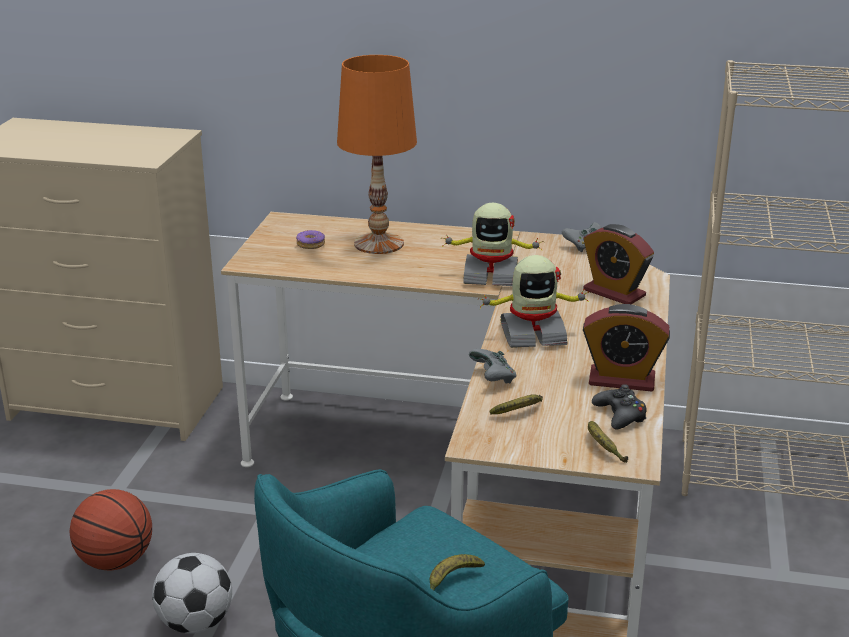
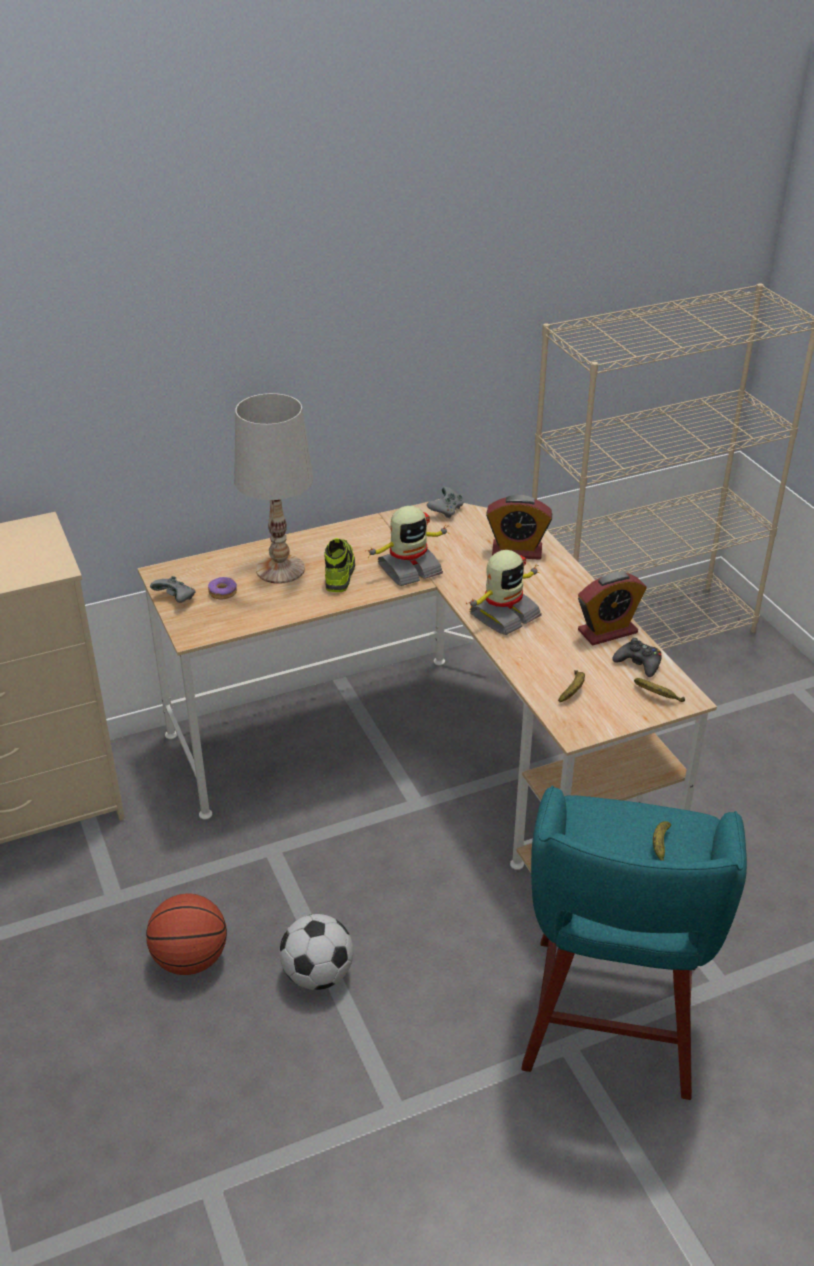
camera: 35 degrees left, 10 degrees up
(378, 244) = (280, 570): orange table lamp -> white table lamp
(424, 260) = (339, 573): none -> shoe
(493, 378) = (522, 668): grey game controller -> grey game controller (176, 599)

